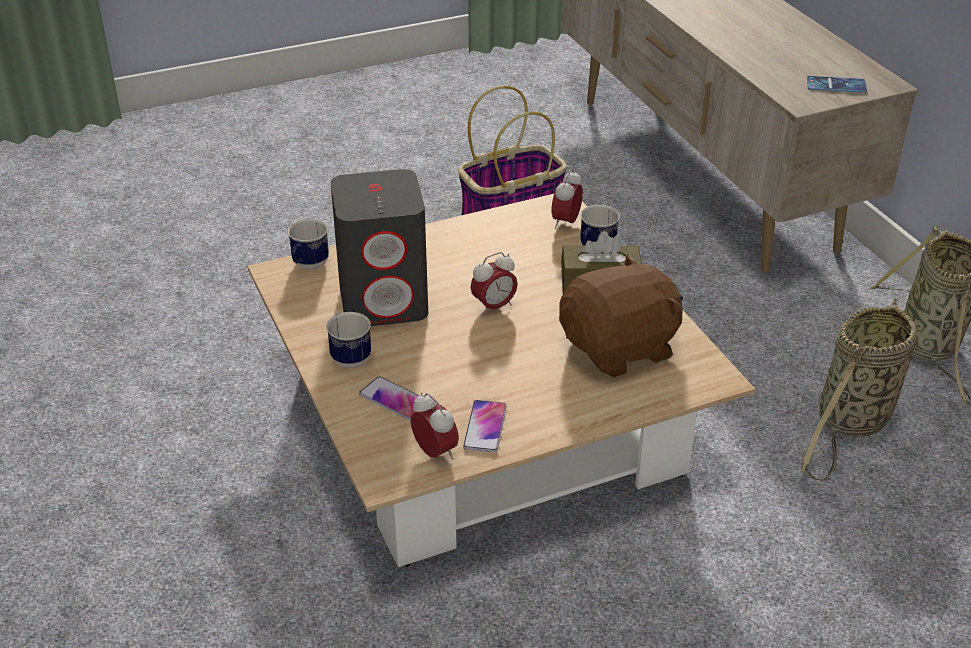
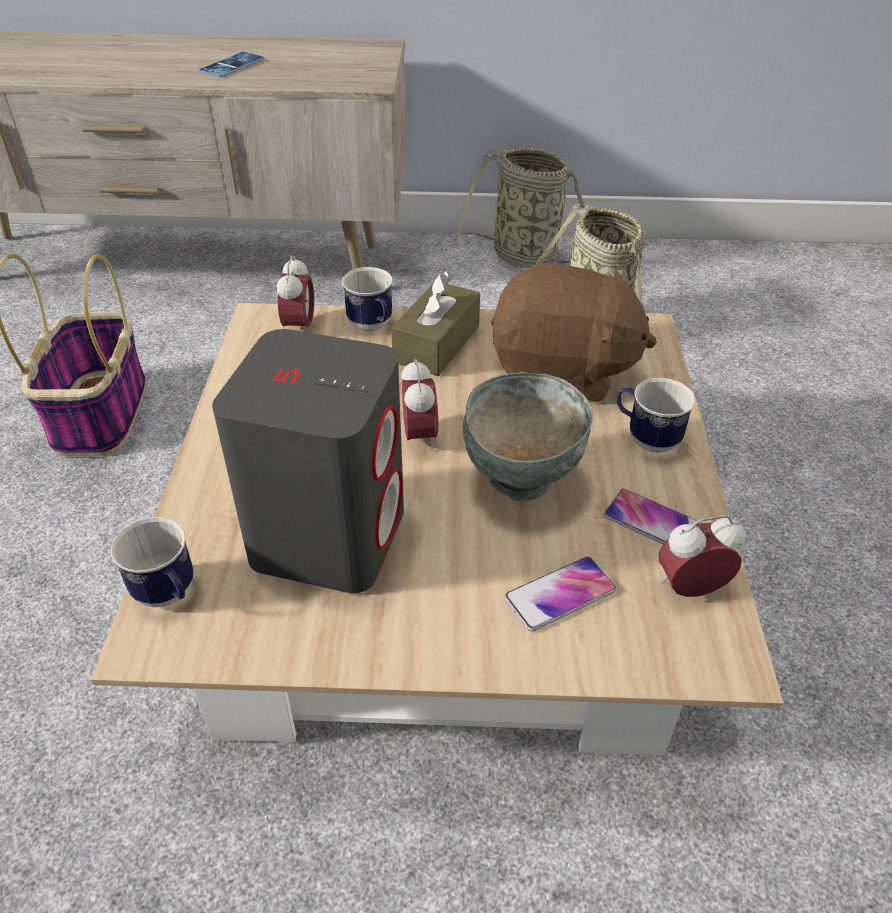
camera: 65 degrees left, 5 degrees up
(352, 356) = (434, 611): mug -> mug (645, 439)
(483, 360) = (521, 481): none -> grey bowl
(566, 222) = (299, 327): alarm clock -> alarm clock turned 135 degrees counterclockwise
(620, 349) = (563, 370): brown plush toy -> brown plush toy turned 105 degrees clockwise
(836, 85) = (357, 61): phone -> phone (232, 65)

